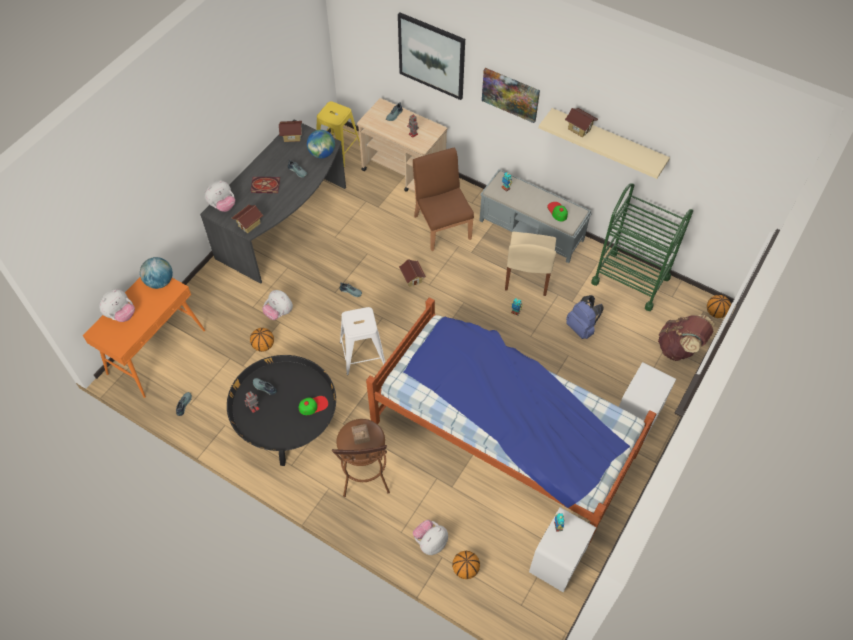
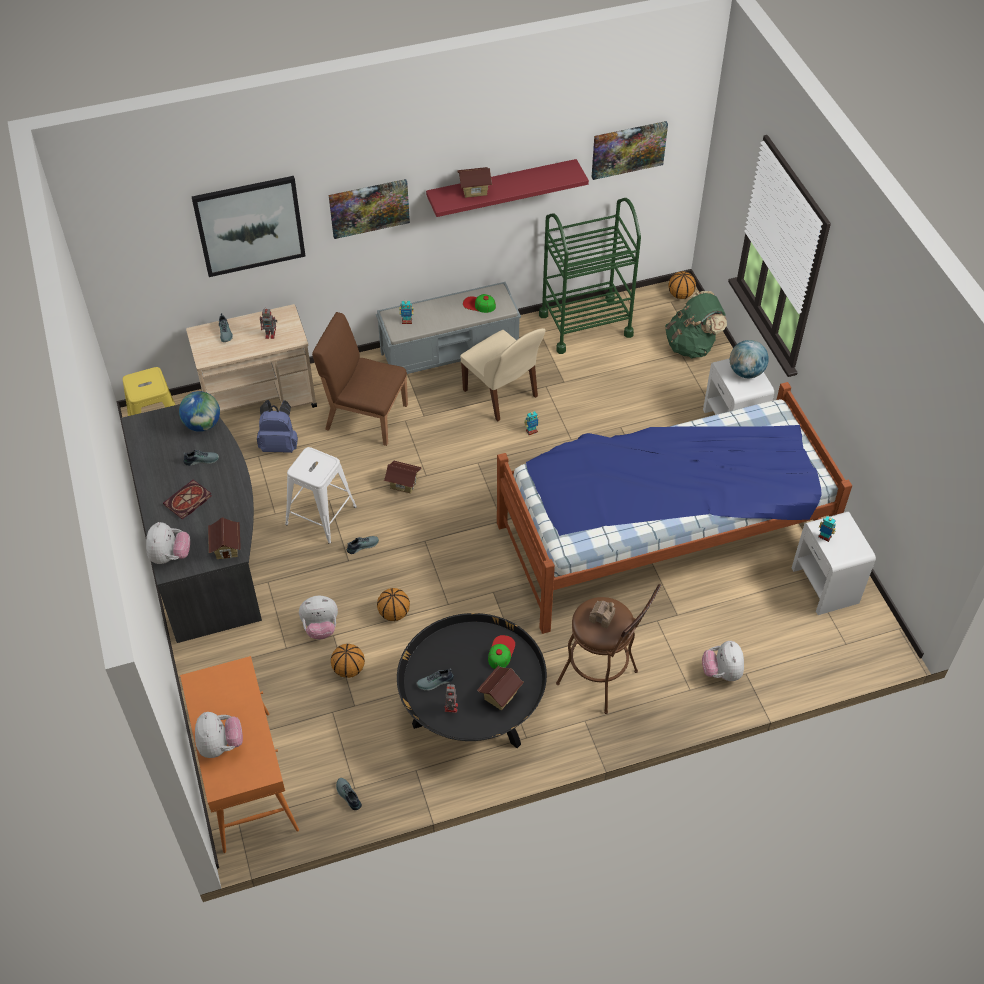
camera: 50 degrees left, 5 degrees down
(160, 282) = (214, 679): globe -> globe (746, 372)
(292, 136) = (145, 434): toy house -> toy house (500, 695)
(363, 354) = (452, 586): white stool -> white stool (321, 515)
(465, 568) = (773, 662): basketball -> basketball (394, 613)
(582, 328) = (601, 395): blue backpack -> blue backpack (280, 445)
(607, 140) = (501, 186): beige shelf -> red shelf
(679, 348) = (692, 345): brown backpack -> green backpack
(714, 177) = (628, 149): none -> picture

